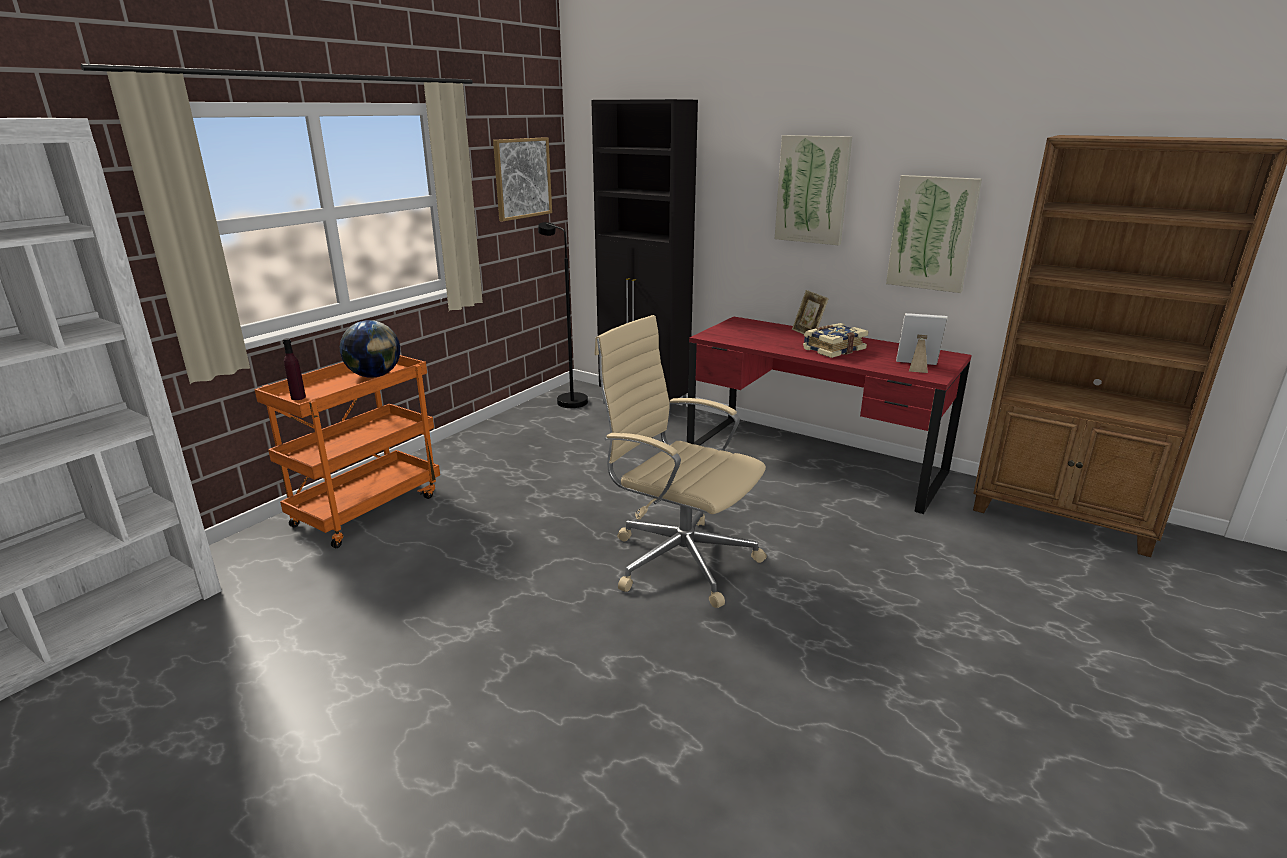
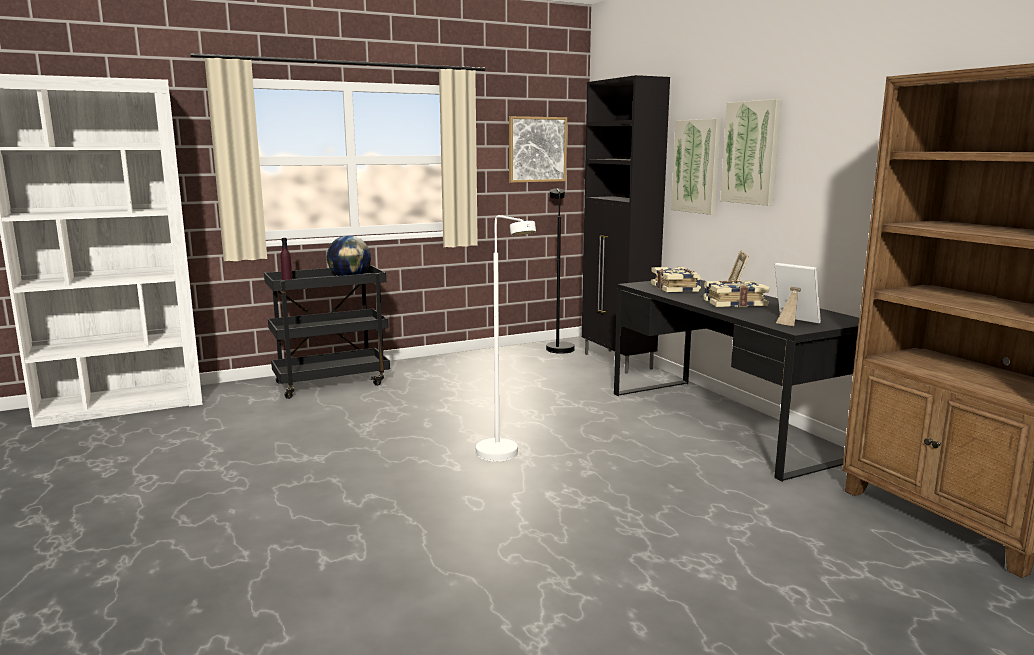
camera: 30 degrees right, 10 degrees down
(367, 509) = (332, 383): orange cart -> black cart
(679, 559) = (503, 457): beige office chair -> white floor lamp
(752, 336) = (676, 288): none -> book
(813, 460) = (723, 423): red desk -> black desk
(932, 233) = (847, 191): picture -> picture (697, 166)

